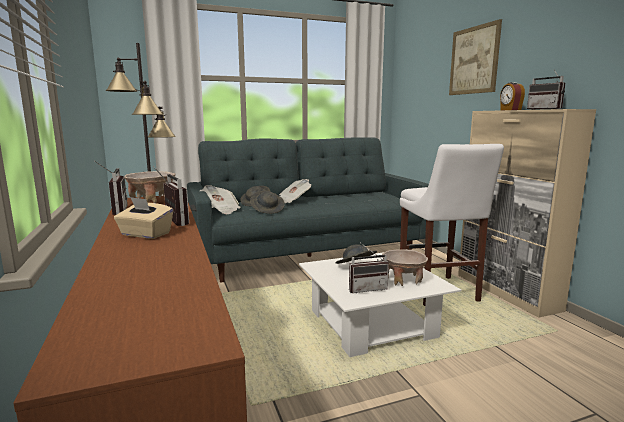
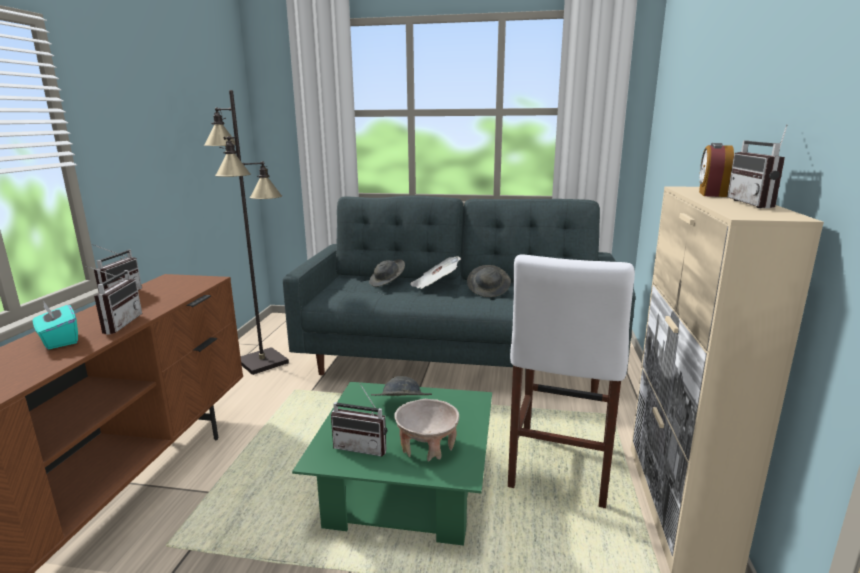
camera: 30 degrees right, 5 degrees up
(145, 234) = (59, 340): beige tissue box -> turquoise tissue box
(152, 201) = (177, 284): beige bowl -> none
(220, 210) = (331, 288): newspaper -> none
(268, 210) = (379, 297): grey hat -> grey hat (488, 291)
(371, 324) = (406, 489): white coffee table -> green coffee table
(474, 60) = (718, 86): picture -> none

